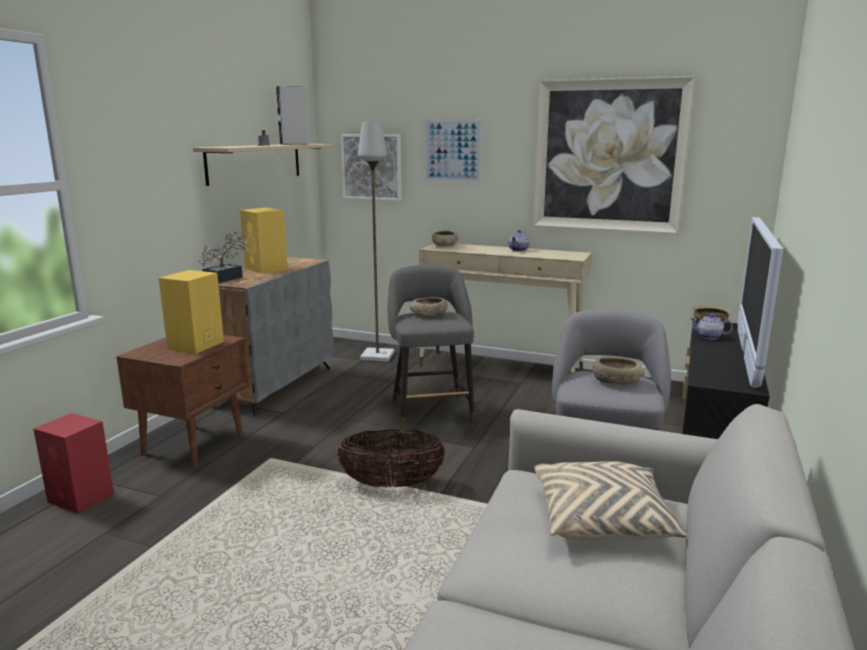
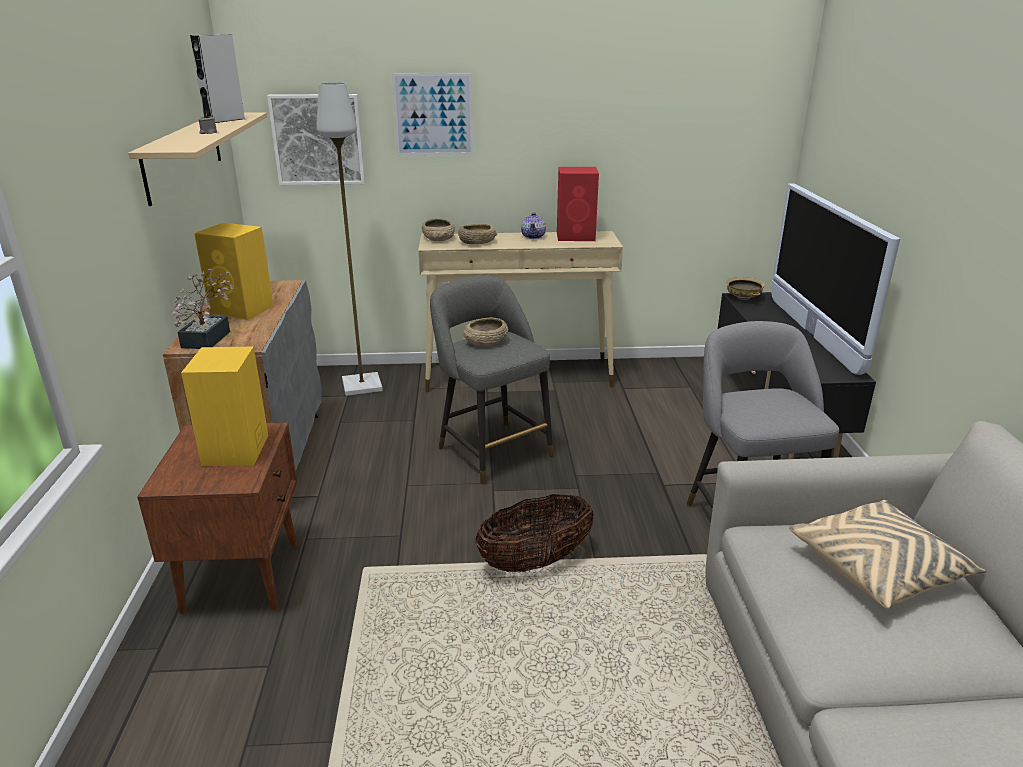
camera: 25 degrees left, 10 degrees up
(82, 498) = (158, 706): red speaker -> red speaker (576, 236)
(609, 156) = (628, 117): picture -> none
(616, 380) = (773, 401): beige bowl -> beige bowl (476, 242)
(709, 337) = (759, 315): teapot -> none

